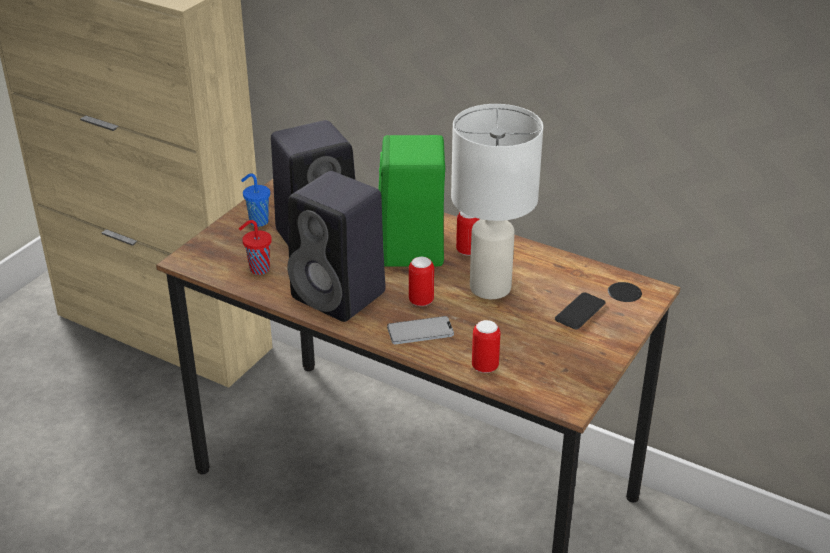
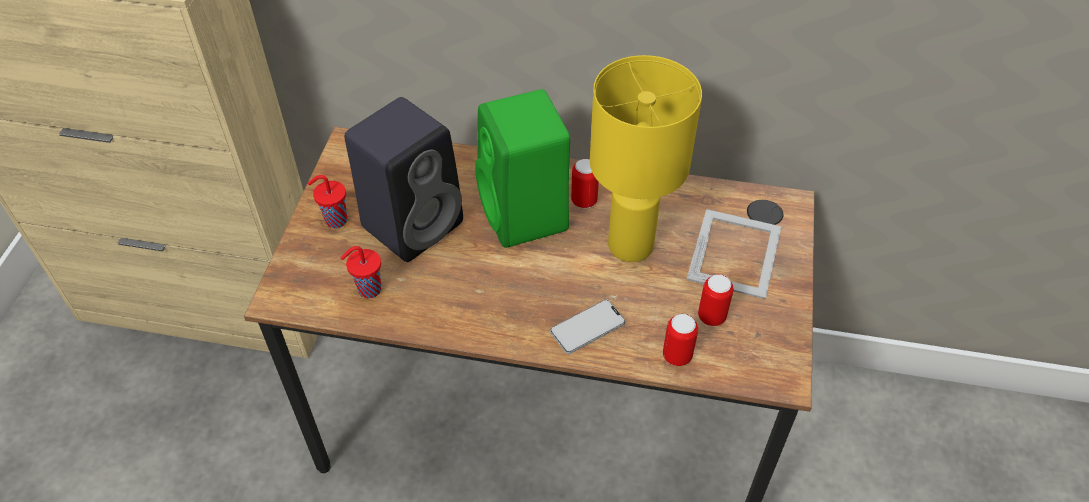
camera: 20 degrees left, 15 degrees up
(258, 221) = (334, 220): blue cup -> red cup
(341, 296) = (479, 302): black speaker -> none
(421, 301) = (568, 284): can -> can (711, 316)
(489, 286) = (629, 244): white table lamp -> yellow table lamp
(580, 312) = (735, 252): phone -> picture frame

